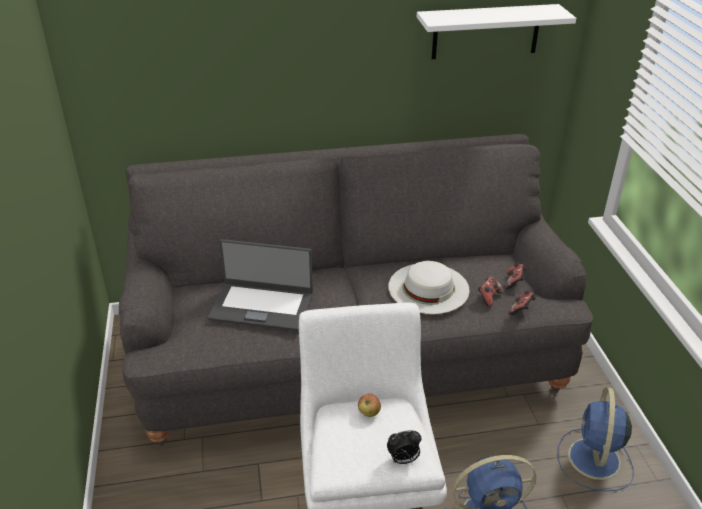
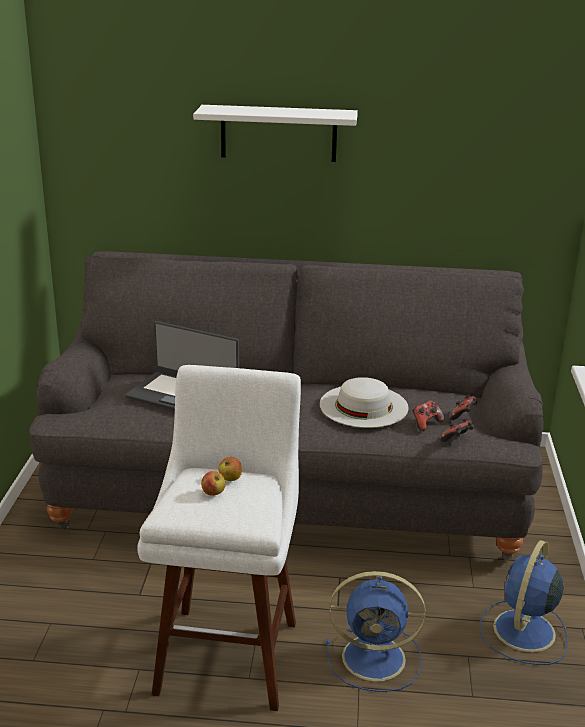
camera: 15 degrees right, 10 degrees down
(363, 435) = (213, 493): none -> apple
(403, 460) = (242, 518): alarm clock -> none
(486, 32) = (475, 152): white shelf -> white shelf (278, 133)

